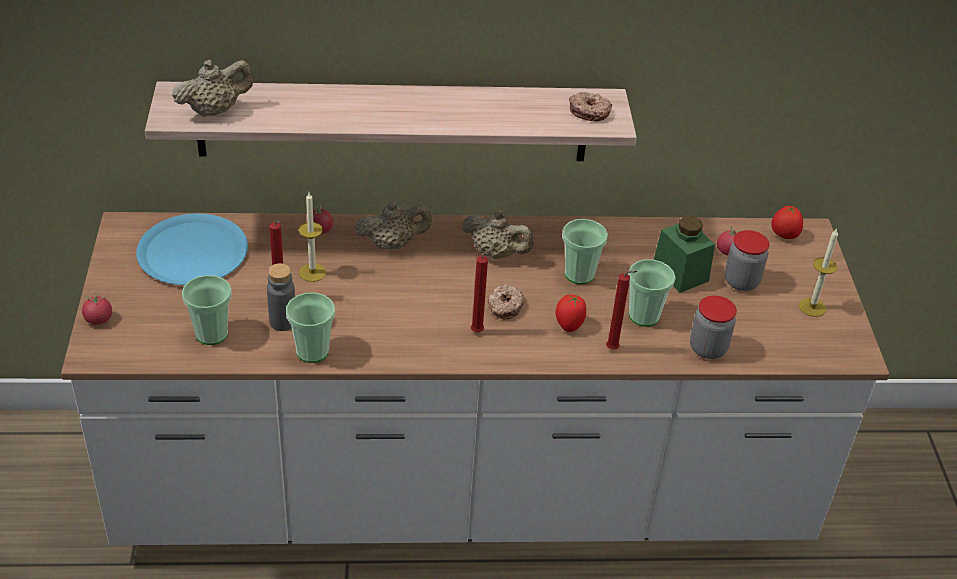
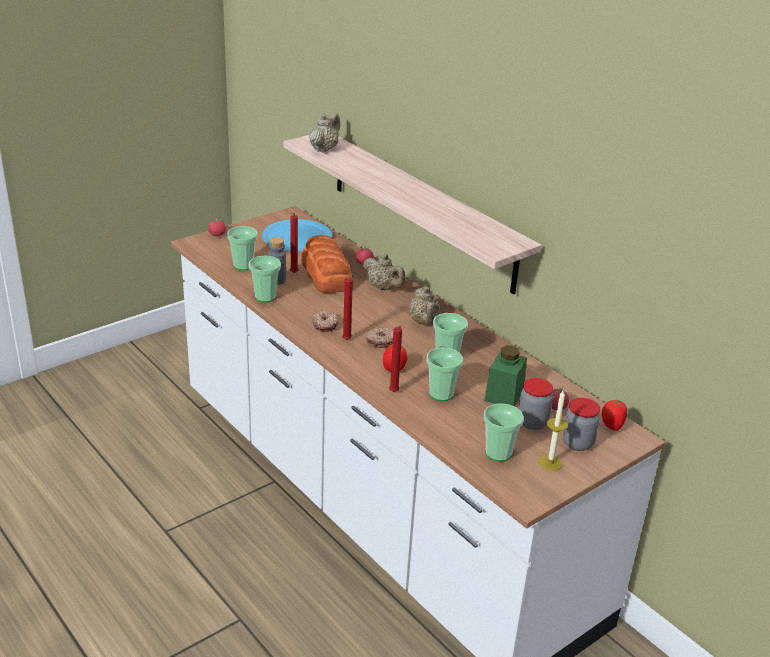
camera: 55 degrees right, 10 degrees down
(215, 110) = (324, 149): beige teapot -> beige teapot turned 90 degrees counterclockwise
(312, 272) = (327, 274): candle -> bread
(589, 111) = (494, 240): donut -> donut (325, 324)
(708, 348) = (444, 429): jar -> jar (577, 443)
(774, 332) = (498, 453): none -> cup

